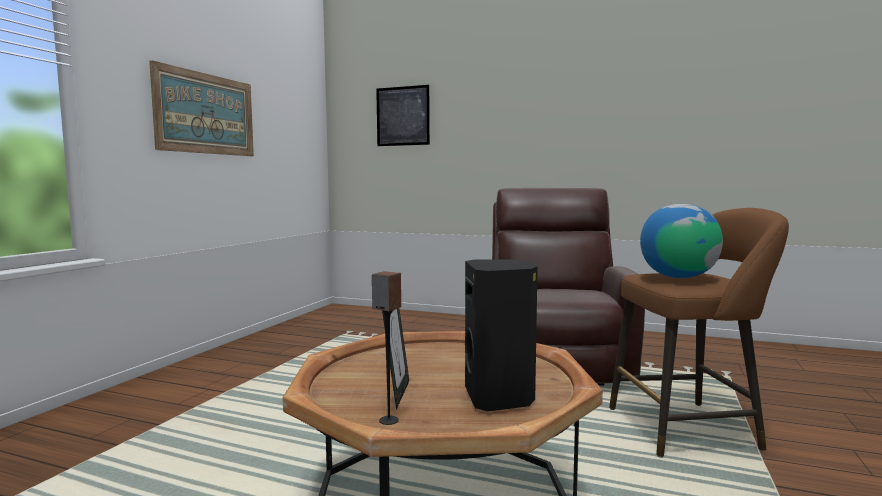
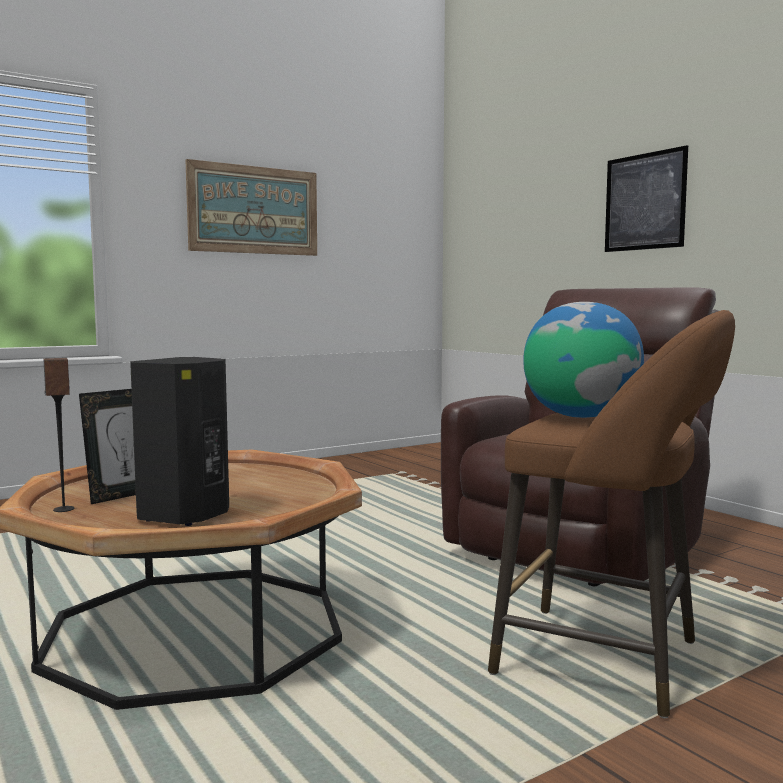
camera: 35 degrees right, 0 degrees up
(403, 116) = (516, 195): picture -> picture (644, 201)

